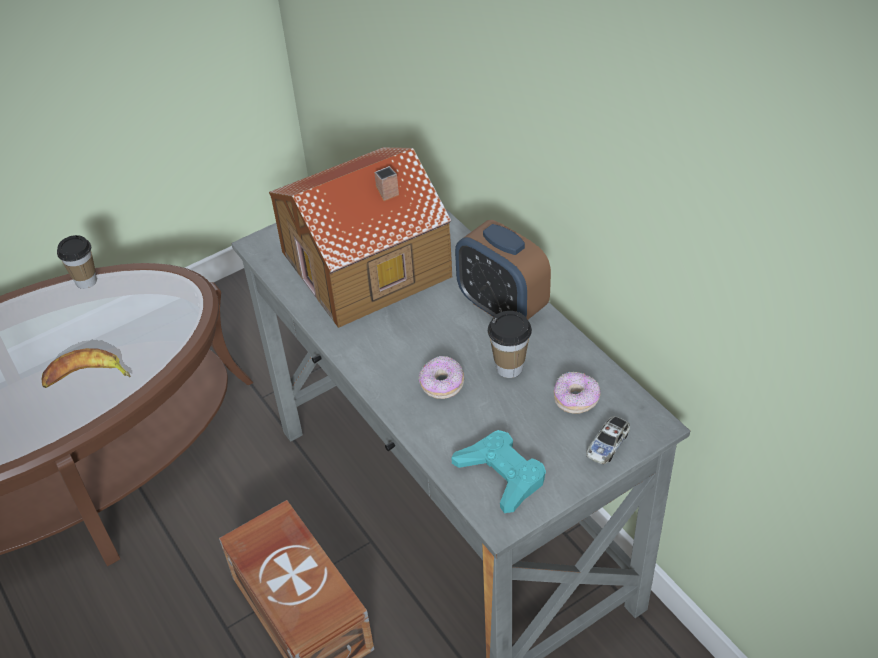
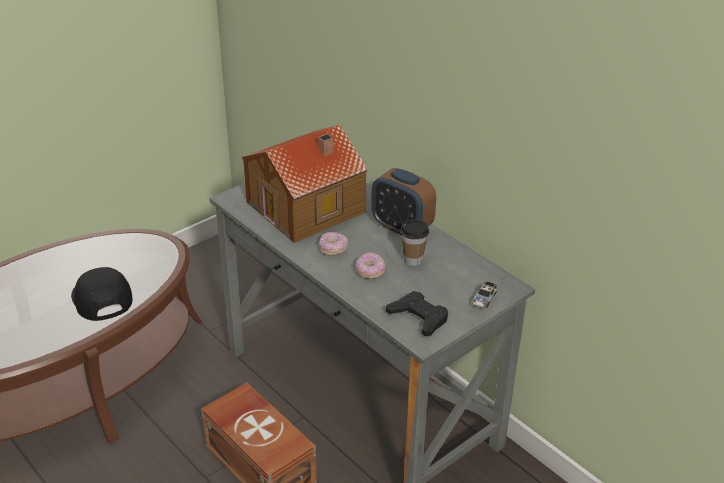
camera: 10 degrees left, 10 degrees down
(86, 281) = (89, 241): cup -> none
(86, 377) = (100, 298): banana -> black cap
(501, 474) = (418, 317): turquoise game controller -> black game controller
(576, 399) = (459, 276): donut -> donut (333, 249)

